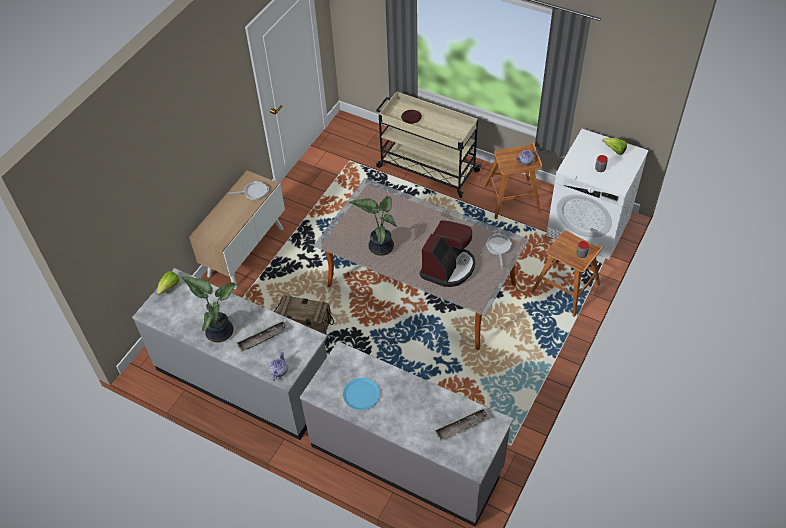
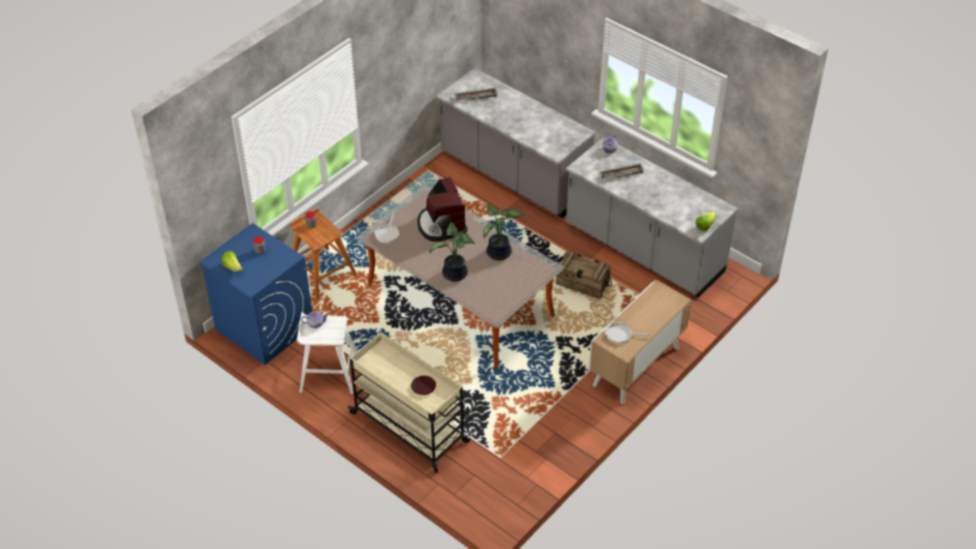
camera: 170 degrees left, 5 degrees down
(219, 331) = (658, 185): potted plant -> potted plant (455, 275)
(361, 394) = (546, 125): blue plate -> none
(448, 267) = (441, 225): coffee machine -> coffee machine turned 60 degrees counterclockwise
(512, 199) = (328, 372): brown stool -> white stool
(589, 226) = (264, 327): white washing machine -> blue washing machine

